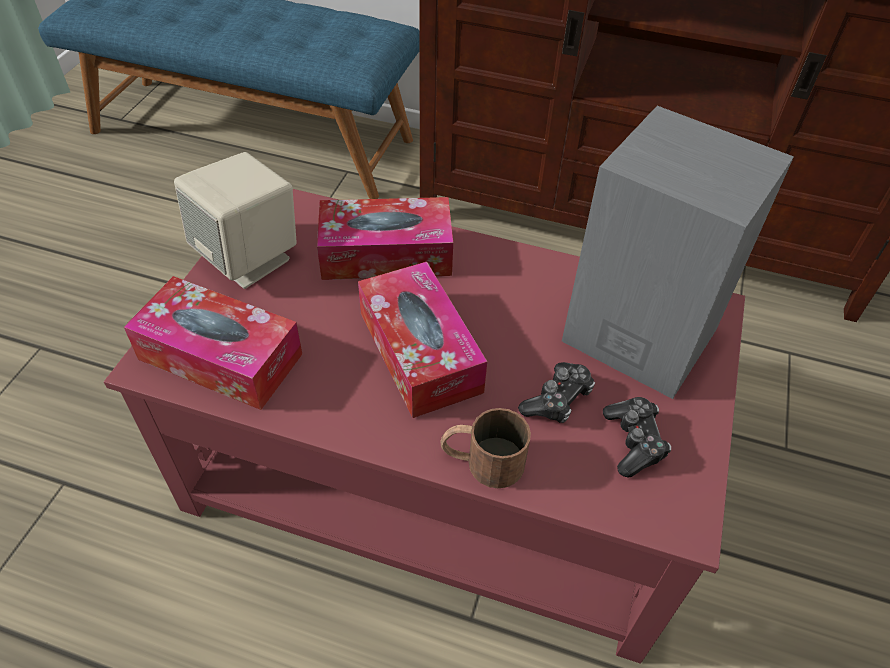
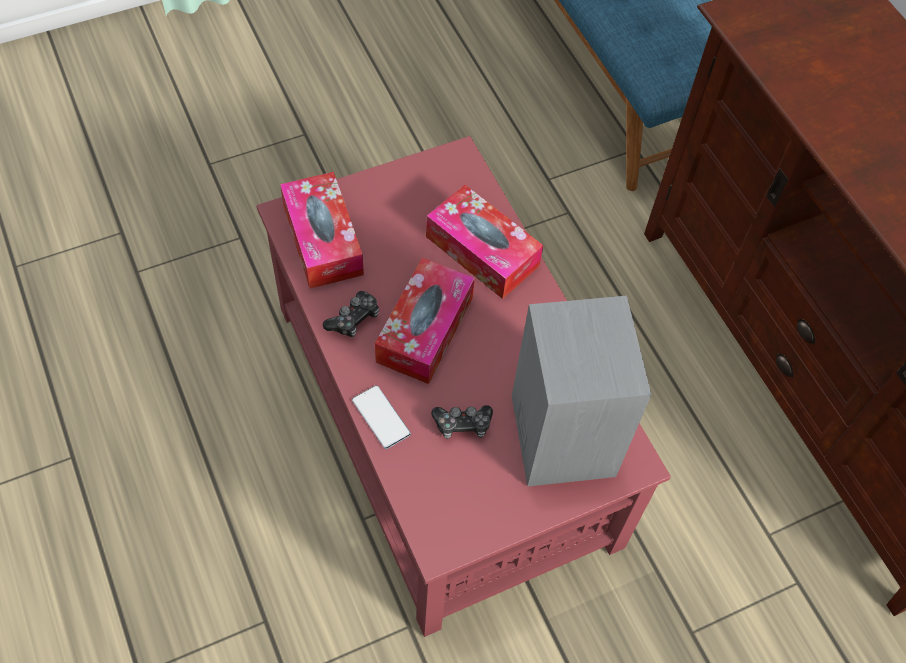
camera: 45 degrees right, 10 degrees up
(249, 258) = (403, 188): beige speaker -> none
(481, 461) = (381, 417): brown mug -> phone
(634, 441) = (471, 485): game controller -> game controller (354, 319)

